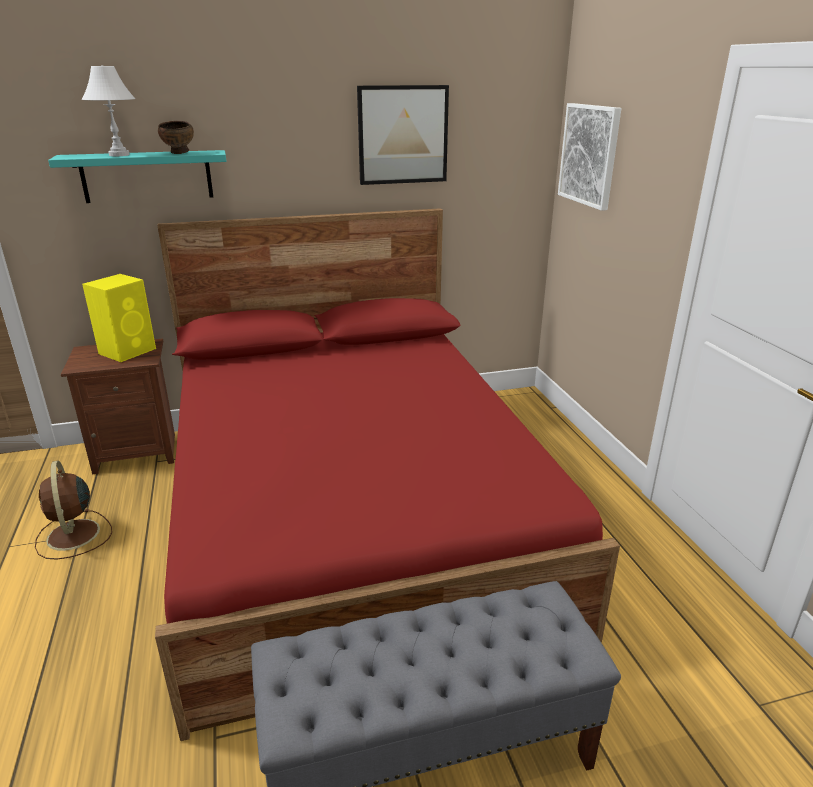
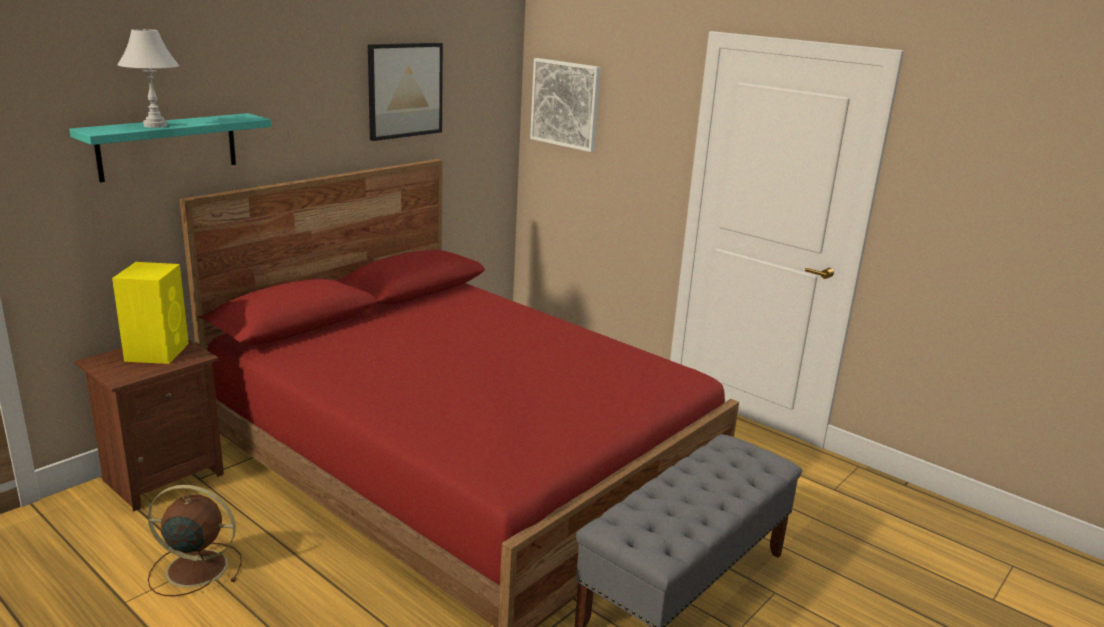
camera: 35 degrees left, 5 degrees down
(73, 536) = (194, 568): brown fan -> brown fan turned 150 degrees clockwise
(179, 153) = (217, 120): brown bowl -> none

